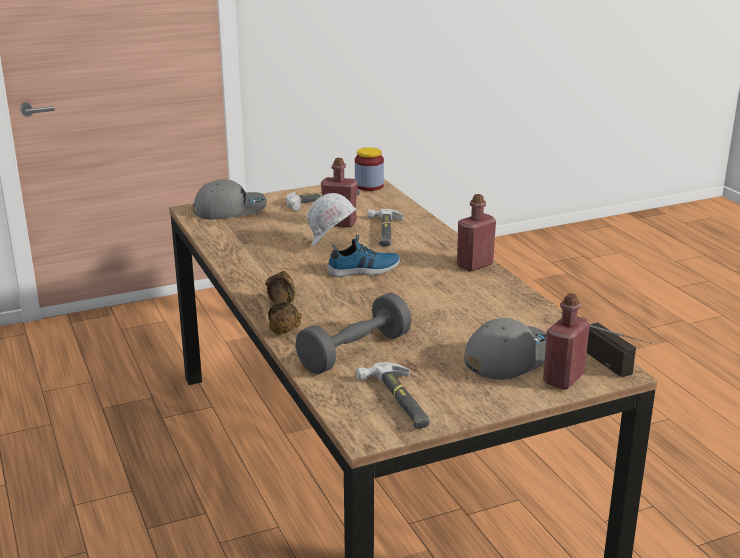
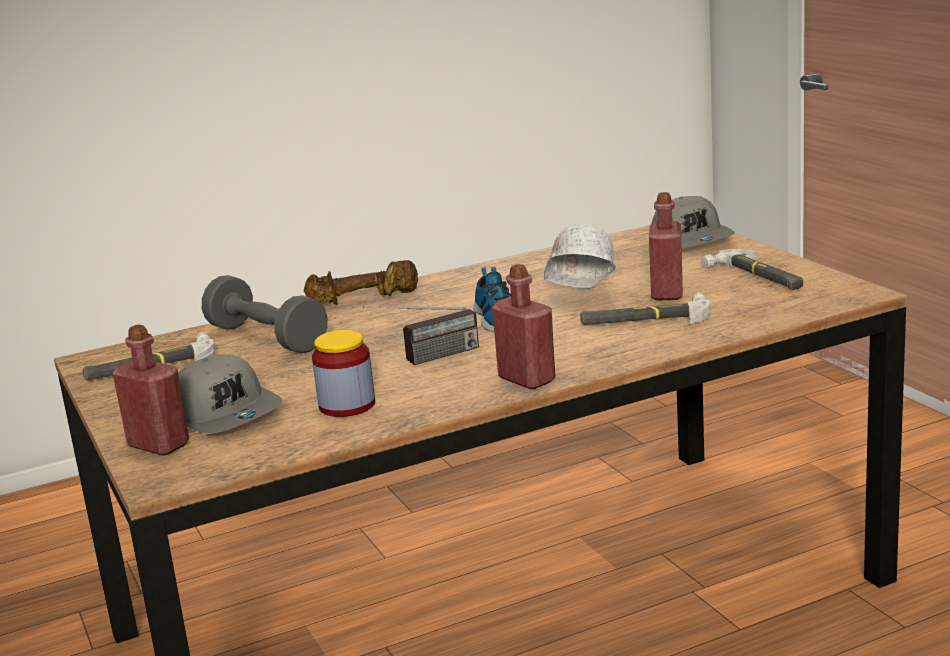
camera: 90 degrees right, 5 degrees down
(369, 186) = (845, 293): jar -> jar (347, 405)
(619, 369) = (168, 480): radio -> radio (426, 359)

